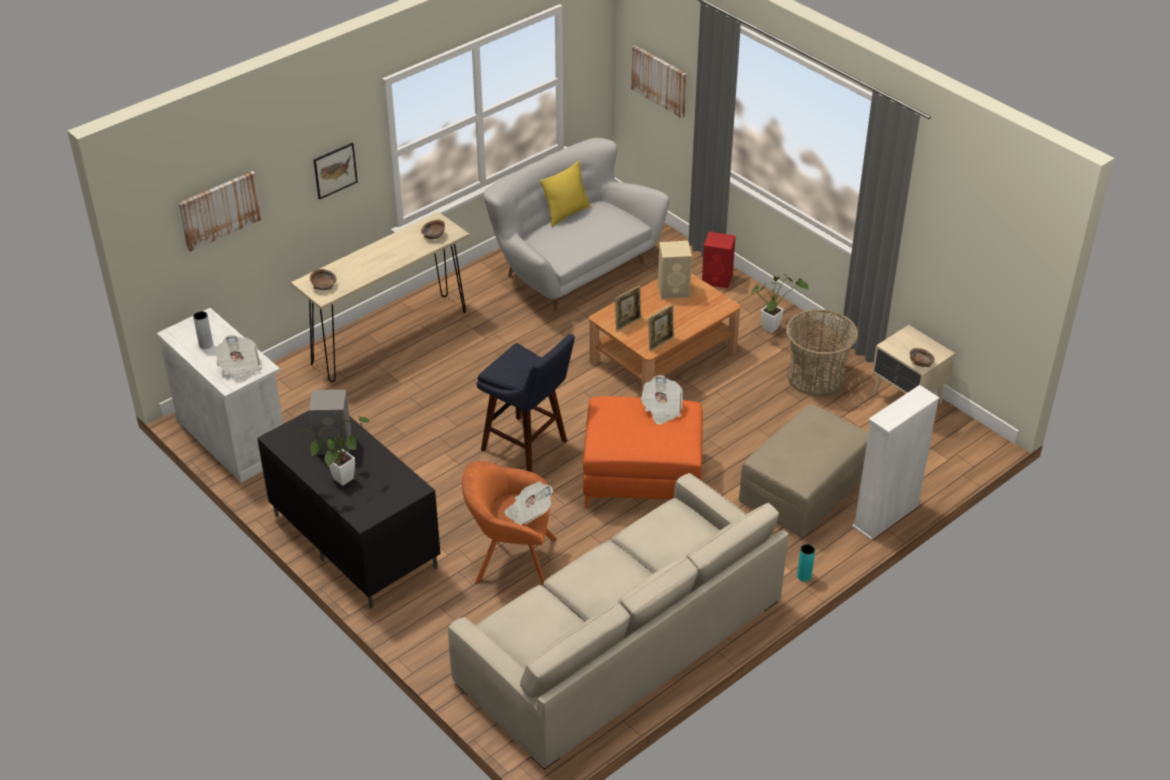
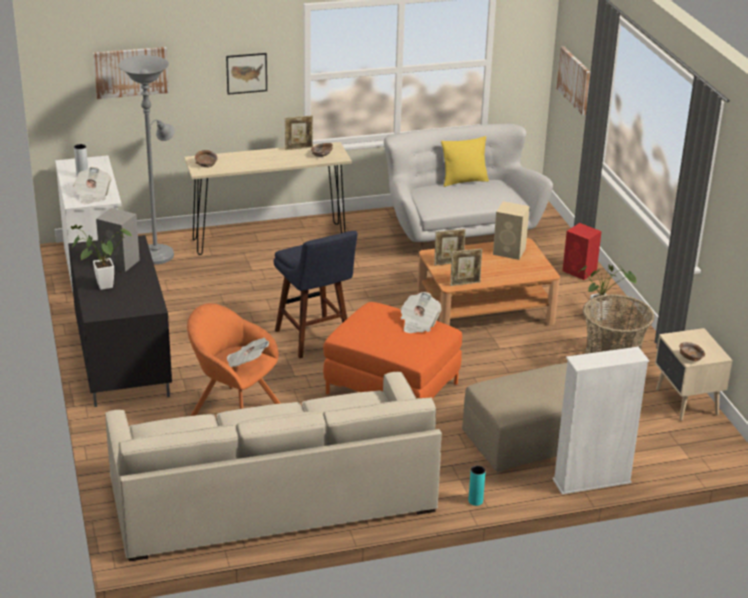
camera: 25 degrees right, 10 degrees down
(286, 394) = (158, 253): none -> grey floor lamp
(403, 233) = (299, 148): none -> picture frame

